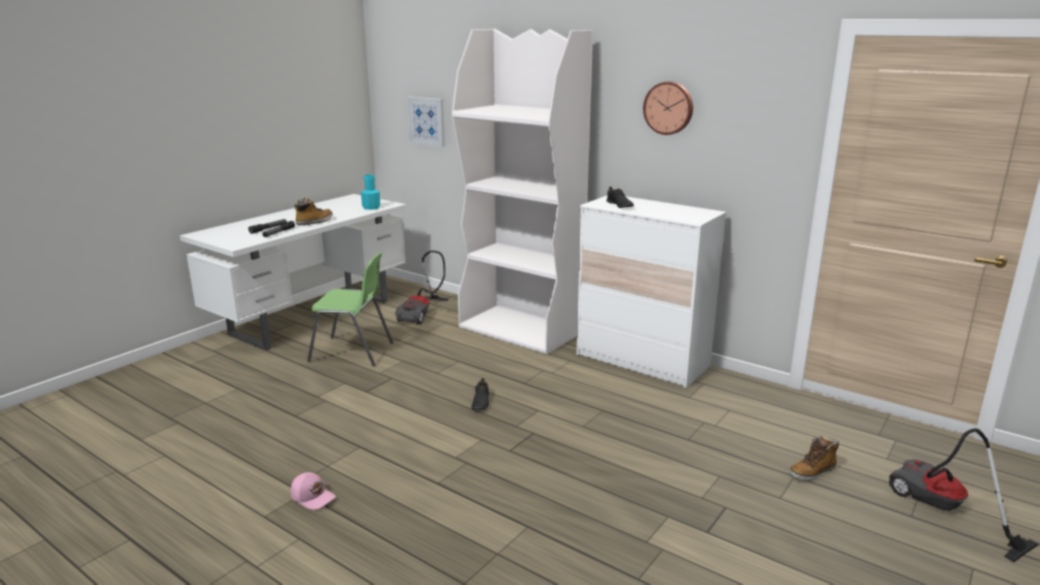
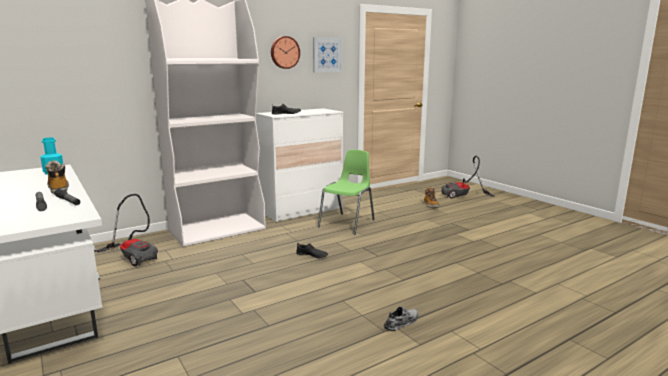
camera: 70 degrees left, 5 degrees down
(313, 496) = (402, 323): pink cap -> grey shoe
(353, 352) = (170, 291): green chair -> green chair (348, 223)
(426, 121) = (56, 82): picture -> picture (327, 55)

